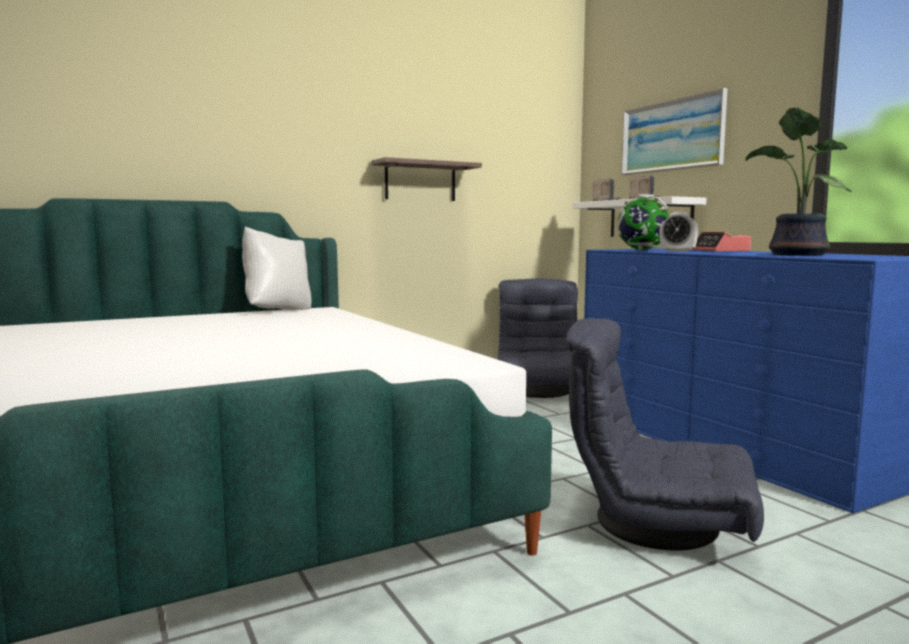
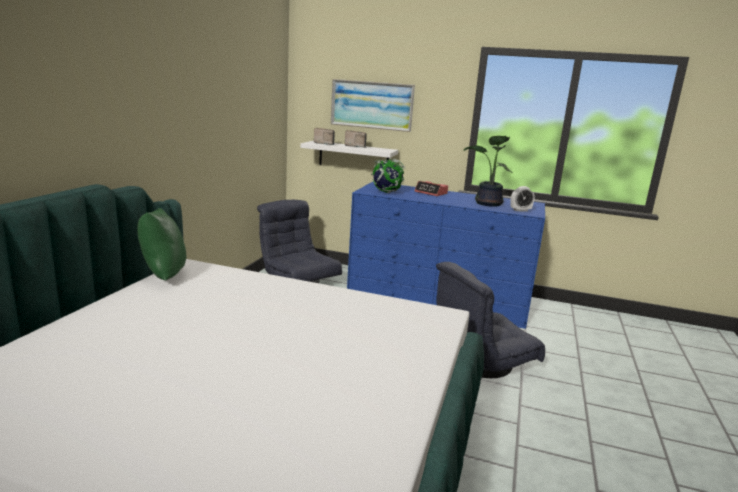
camera: 45 degrees left, 10 degrees up
(278, 311) = (162, 276): white pillow -> green pillow
(420, 181) = (213, 137): shelf -> none
(677, 251) = (418, 197): alarm clock -> alarm clock (520, 210)

